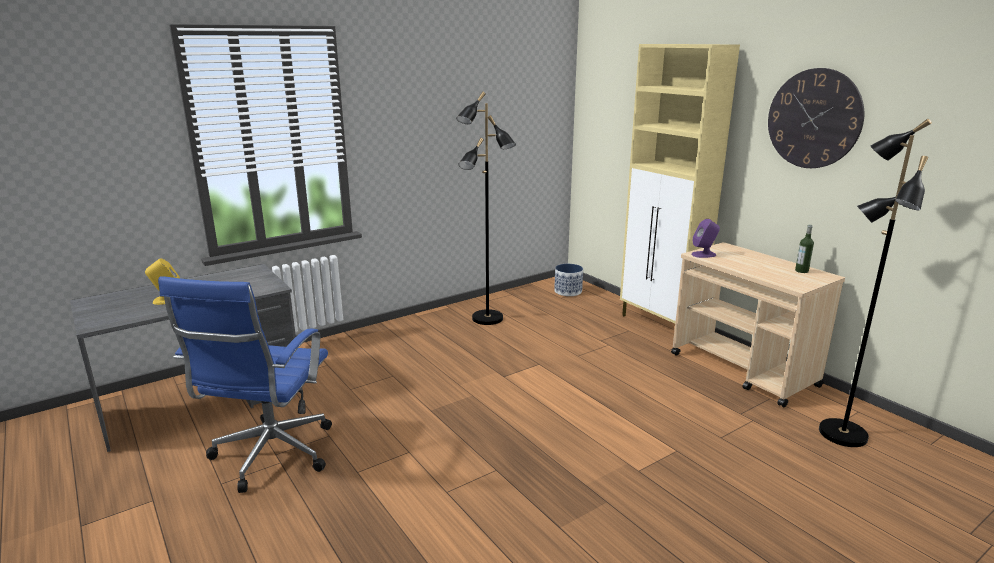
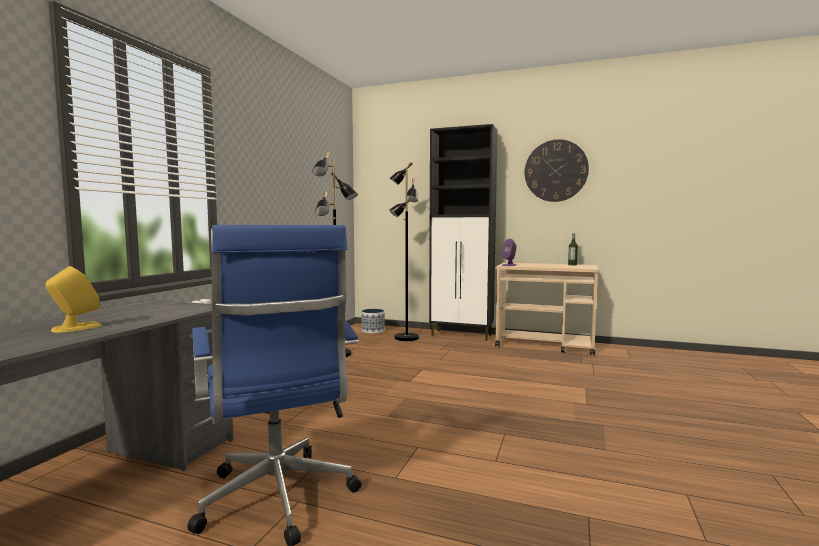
camera: 35 degrees left, 15 degrees down
(660, 324) = (462, 335): beige cabinet -> black cabinet
(841, 434) = (638, 359): black floor lamp -> black floor lamp (405, 338)

